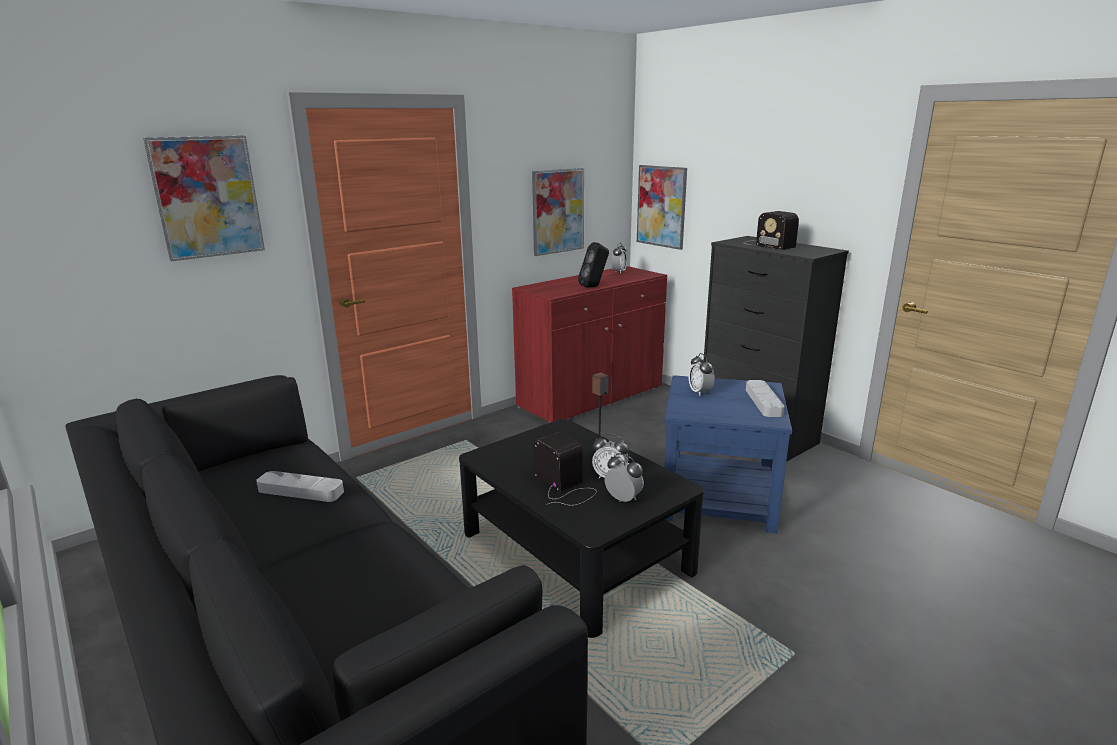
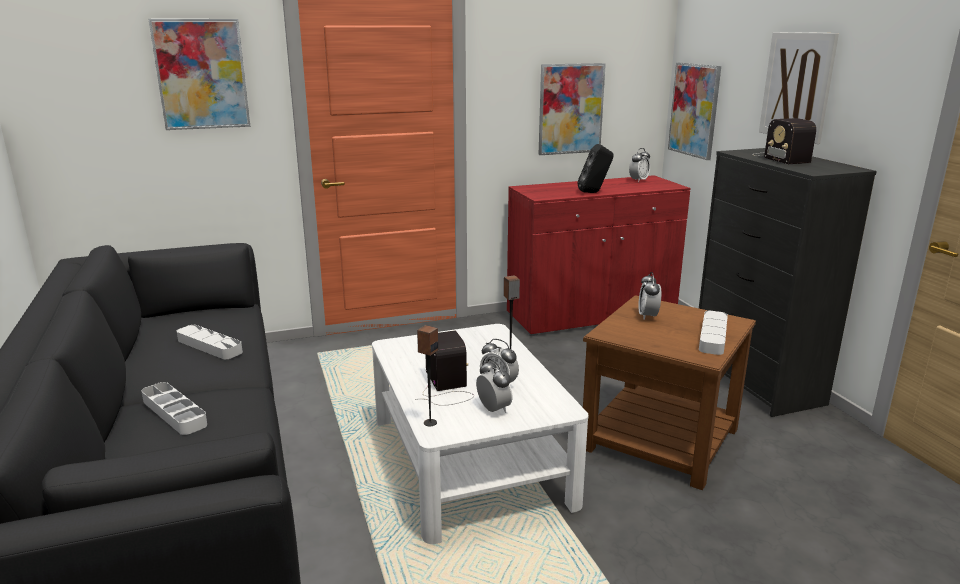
camera: 20 degrees right, 0 degrees up
(325, 569) = (174, 412): none -> grey tray
(575, 551) = (469, 460): black coffee table -> white coffee table
(578, 523) = (430, 422): none -> speaker
(717, 497) = (660, 439): blue side table -> brown side table
(766, 184) = (797, 86): none -> picture

